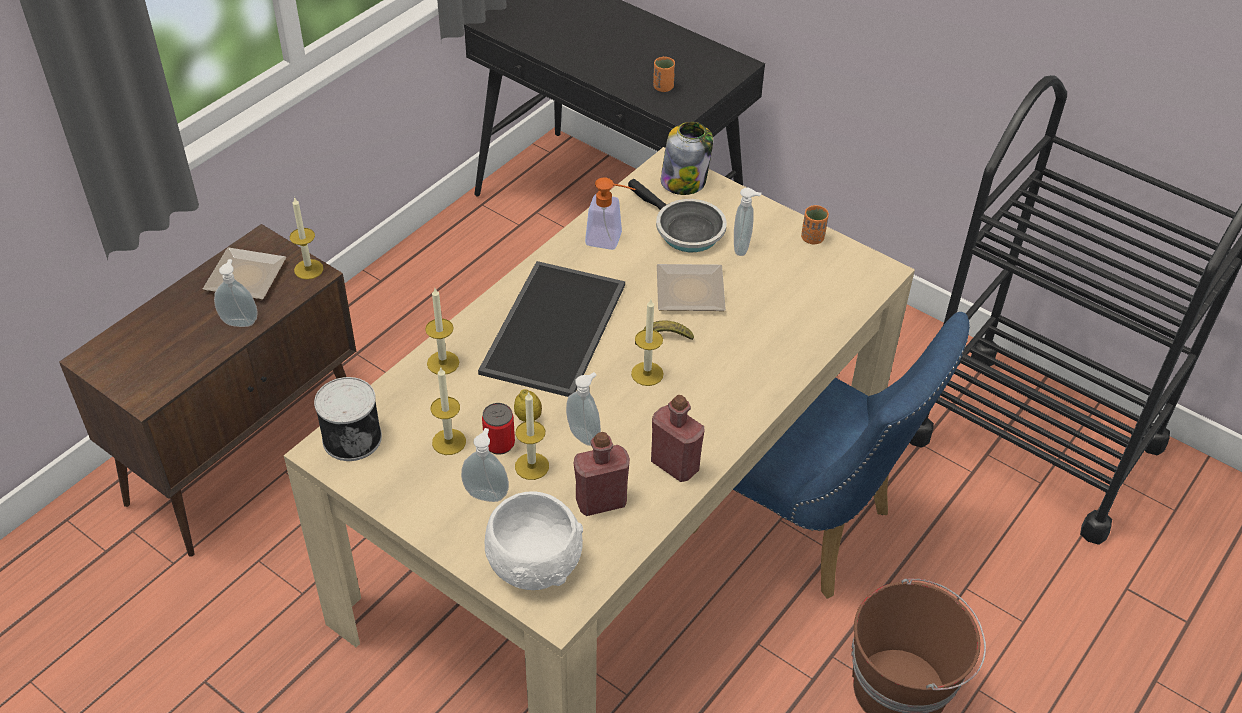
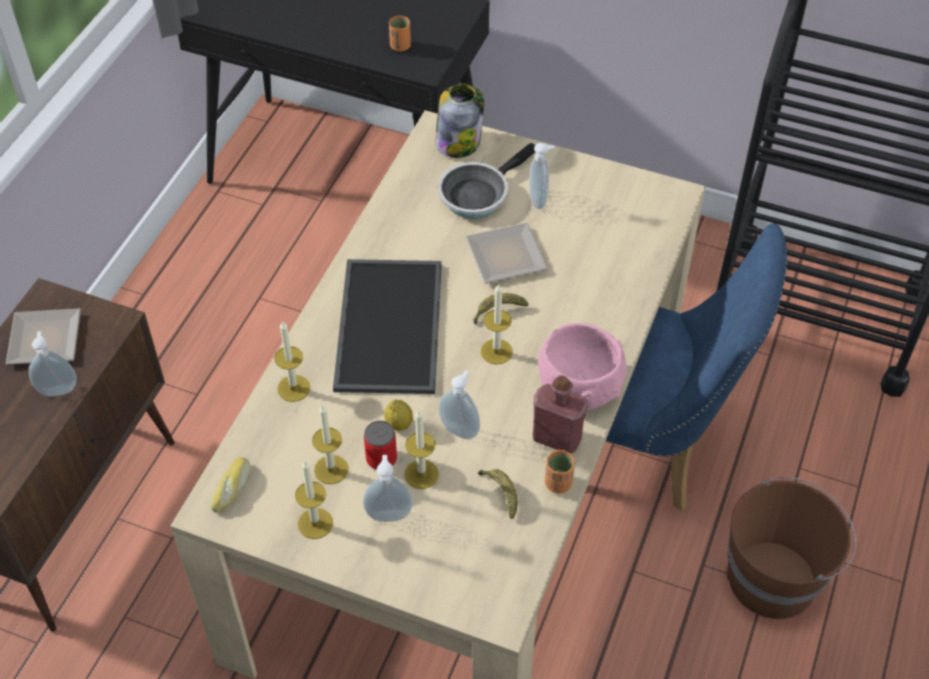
camera: 15 degrees left, 5 degrees up
(308, 269) = (108, 316): candle -> candle (315, 523)
(352, 437) = (232, 488): can -> bread
(534, 562) = (461, 571): white bowl -> none
(601, 502) = (501, 493): red bottle -> banana
(610, 240) = (410, 220): soap dispenser -> none
(684, 230) = (477, 194): frying pan -> frying pan turned 105 degrees clockwise
(716, 423) = (579, 386): none -> pink bowl
(812, 238) = (601, 175): orange cup -> orange cup (558, 483)

